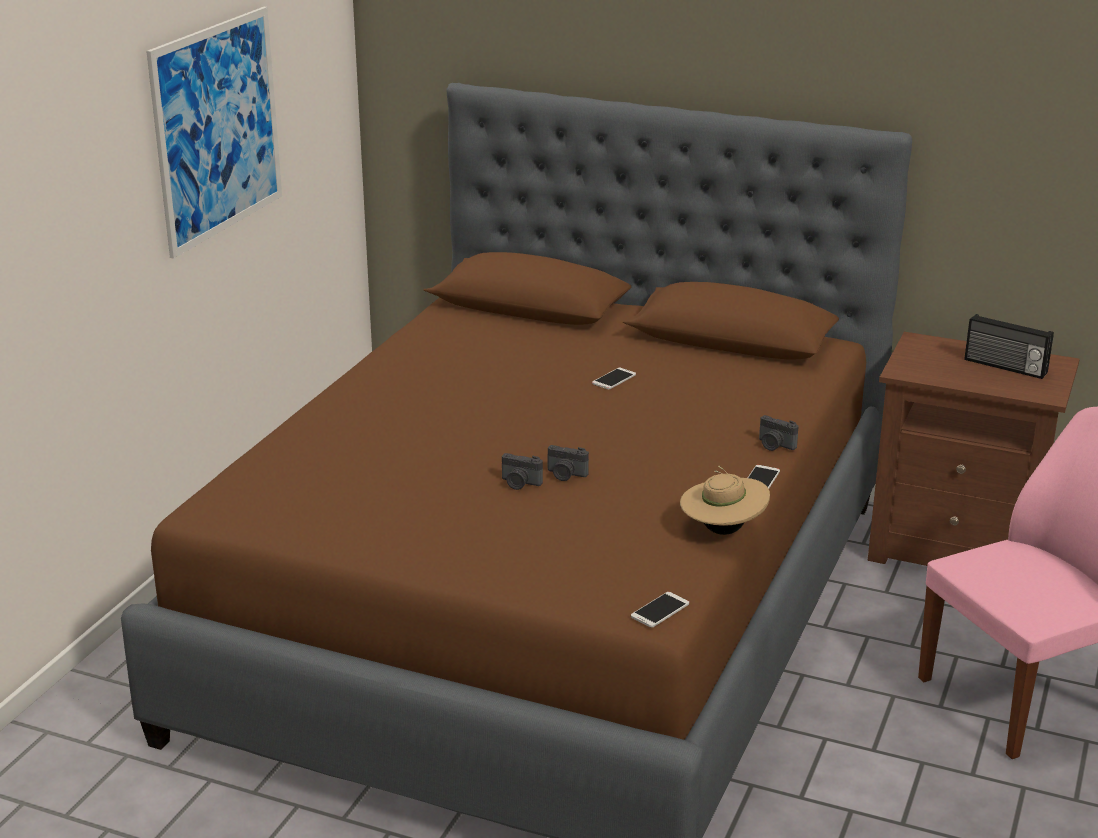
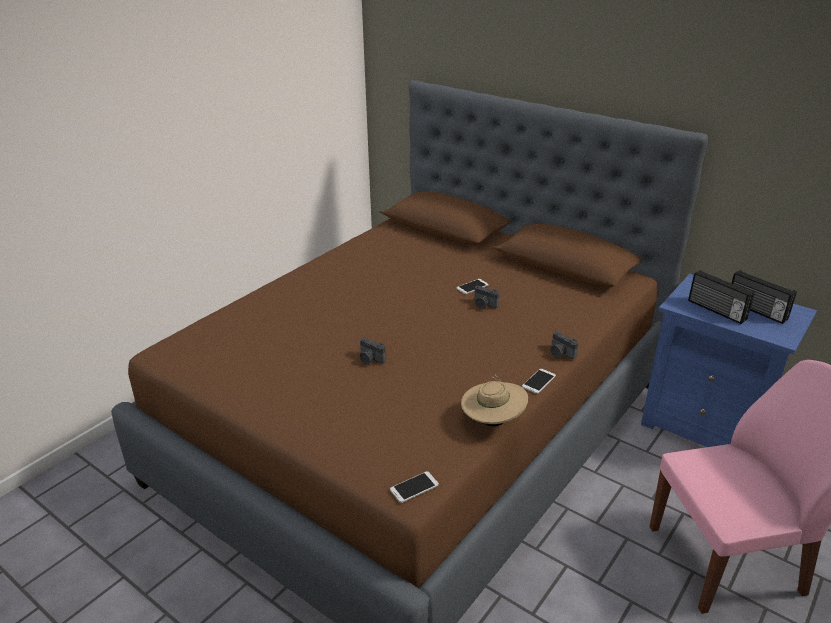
camera: 15 degrees right, 5 degrees up
(217, 129) = (244, 99): picture -> none
(565, 475) = (404, 357): camera -> camera (484, 305)
(954, 372) = (716, 310): none -> radio
(957, 551) = (707, 427): brown nightstand -> blue nightstand

